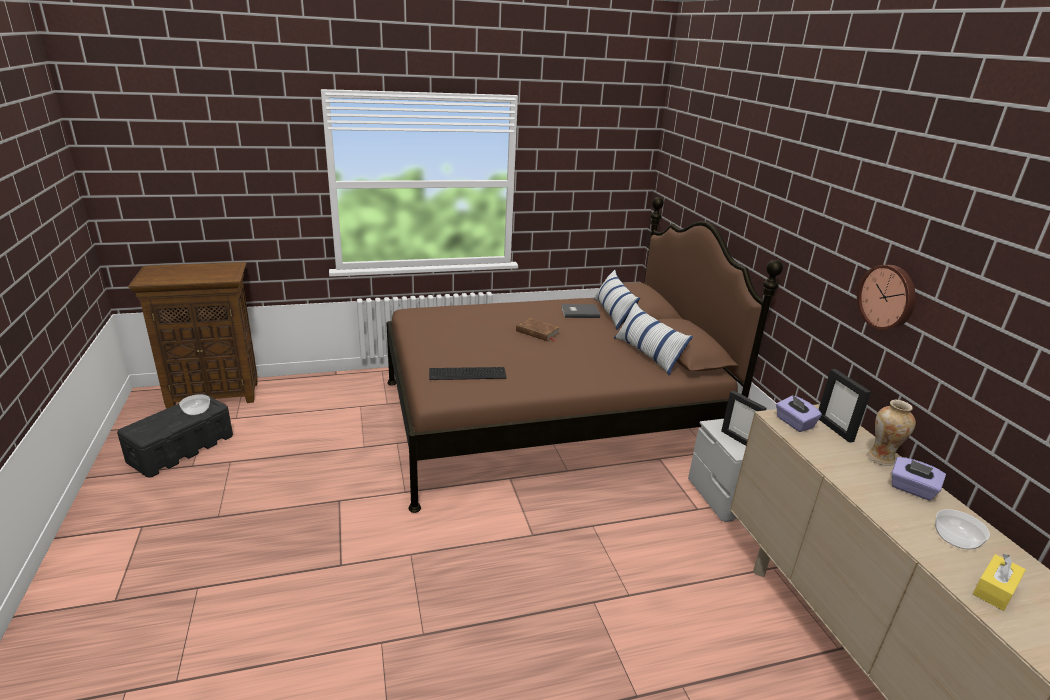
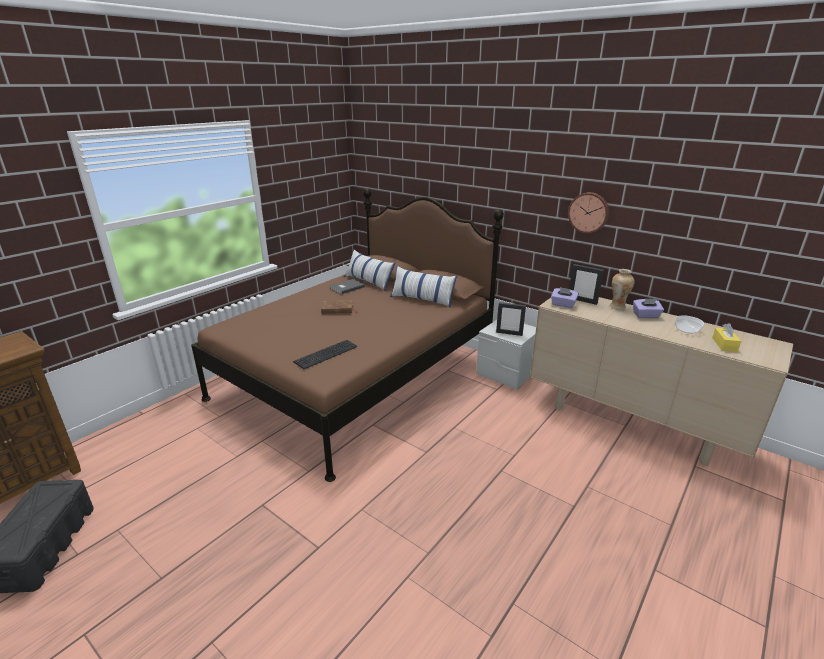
camera: 35 degrees left, 0 degrees up
(196, 411) = (50, 499): bowl -> none

